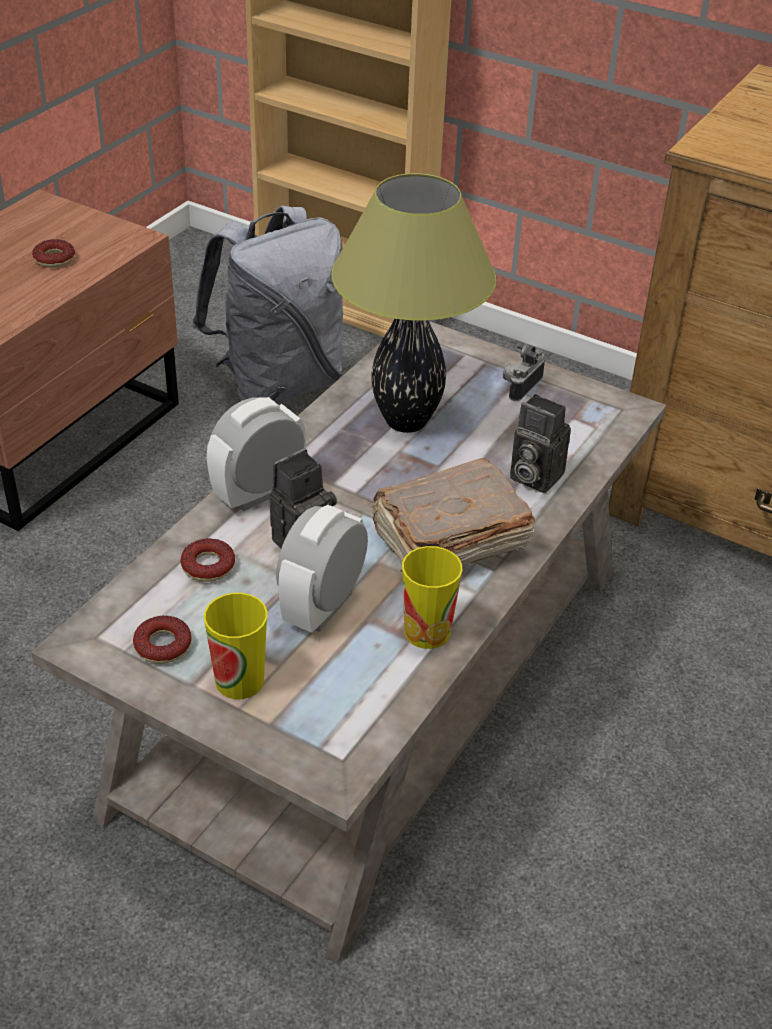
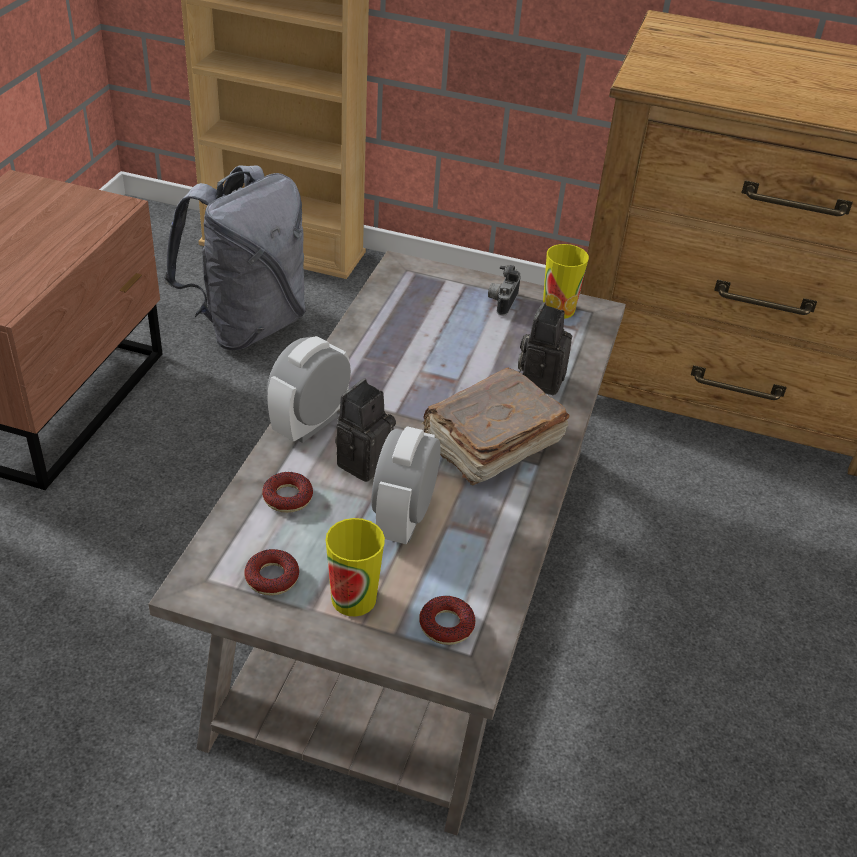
camera: 15 degrees left, 0 degrees up
(54, 259) = (47, 232): donut -> donut (446, 625)
(405, 422) = (416, 344): table lamp -> none
(427, 632) = (502, 527): cup -> cup (558, 309)
(532, 476) = (540, 378): camera -> camera turned 90 degrees clockwise

